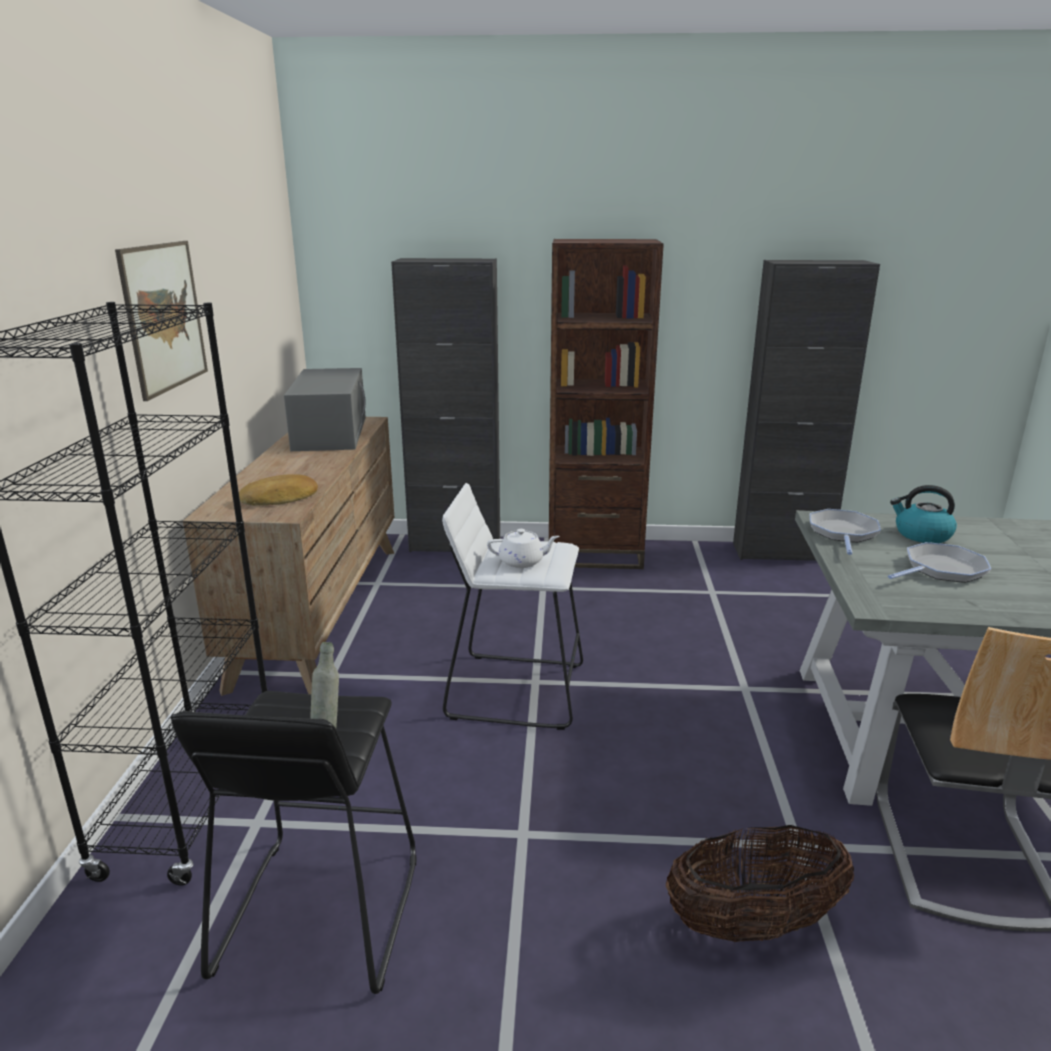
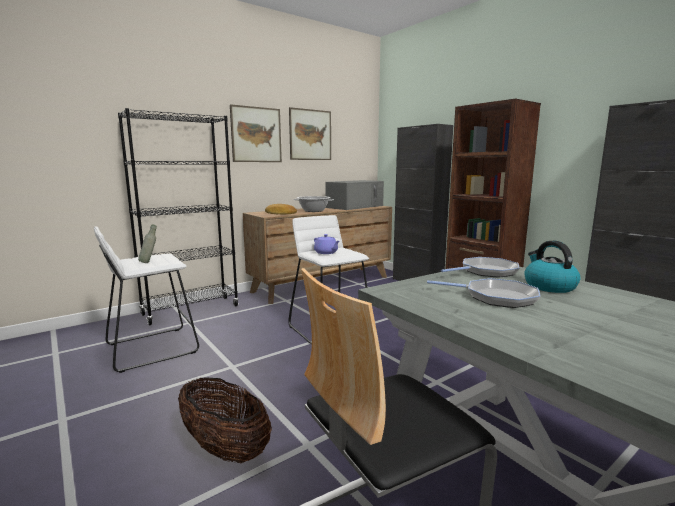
camera: 50 degrees right, 10 degrees down
(229, 291) = (310, 135): none -> picture
(309, 469) = (313, 211): none -> cooking pot
(318, 913) = (151, 348): black stool -> white stool
(522, 562) = (326, 252): white teapot -> purple teapot

